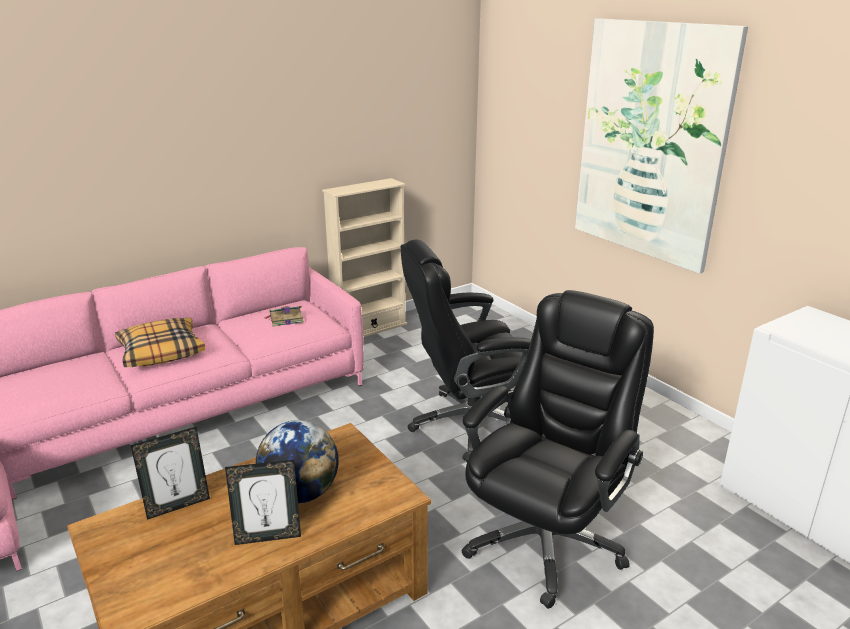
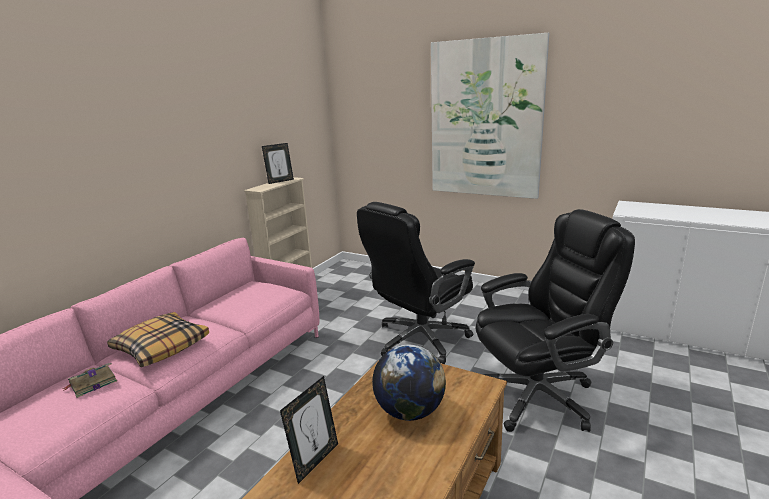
camera: 25 degrees left, 5 degrees down
(268, 537) = (421, 453): picture frame -> picture frame (280, 181)
(285, 319) = (253, 296): book -> book (92, 383)
(546, 540) = (538, 396): black office chair -> black office chair turned 60 degrees clockwise

